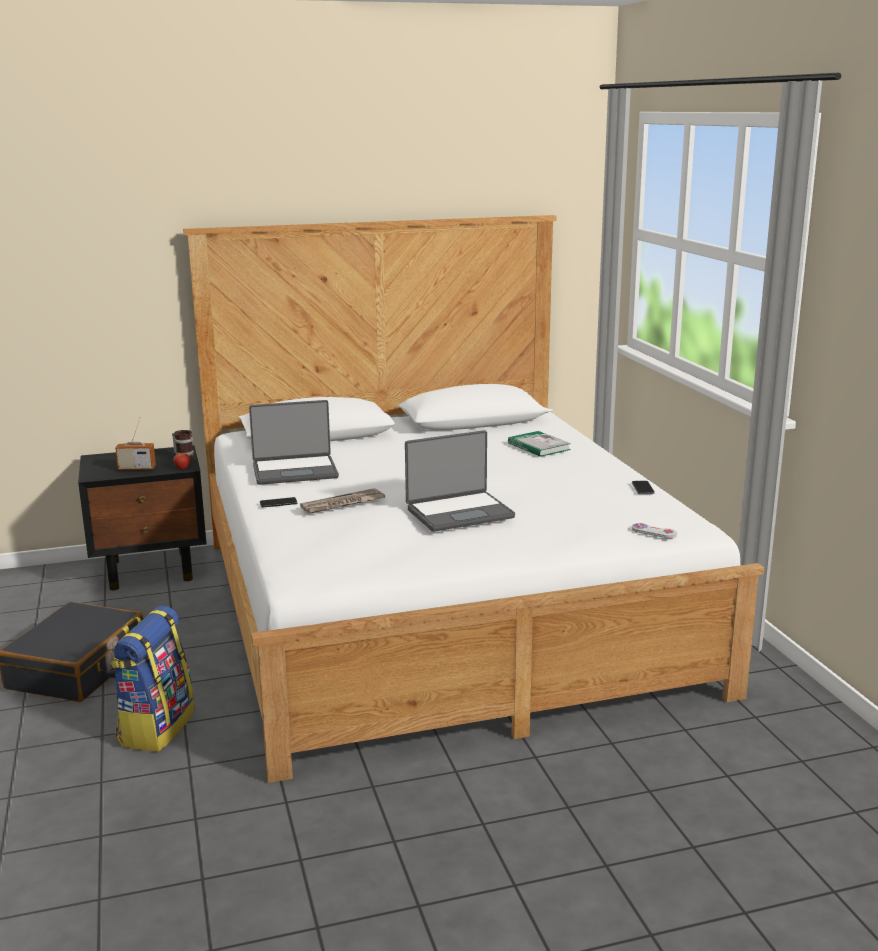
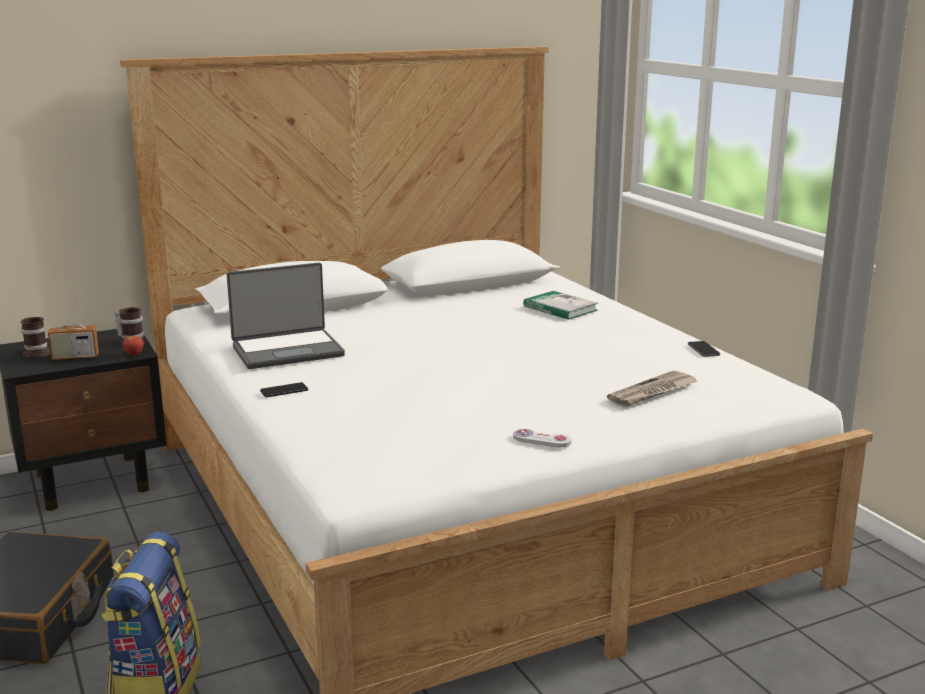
camera: 10 degrees left, 0 degrees up
(109, 463) = (37, 352): none -> mug
(342, 504) = (366, 387): newspaper -> newspaper (653, 392)
(459, 512) = (513, 390): laptop -> none
(654, 532) = (747, 400): white game controller -> white game controller (542, 440)

